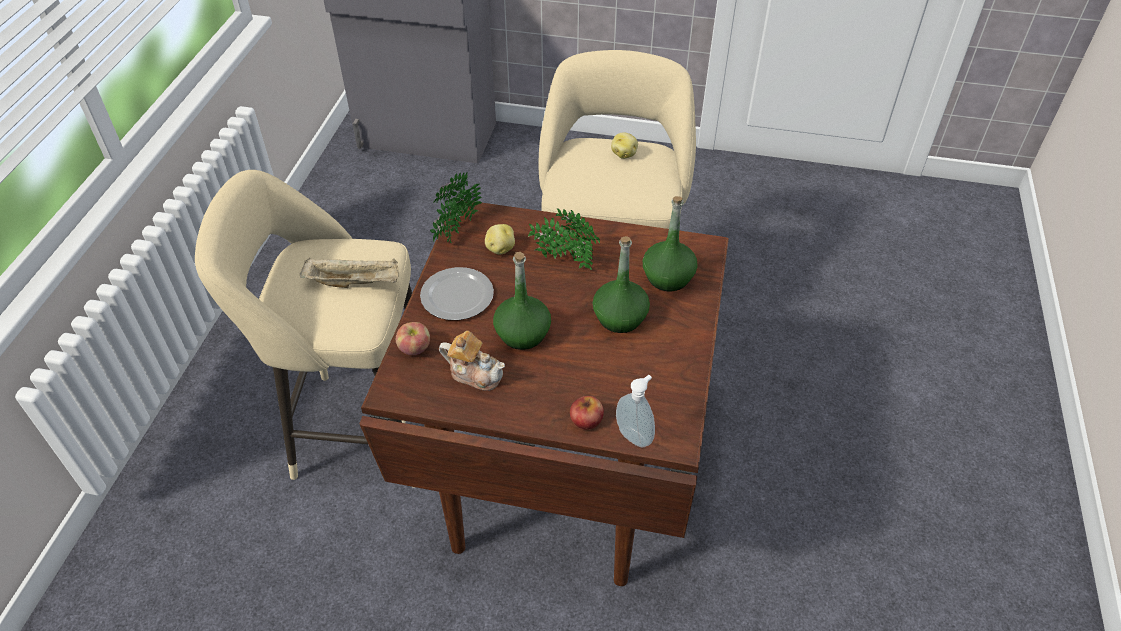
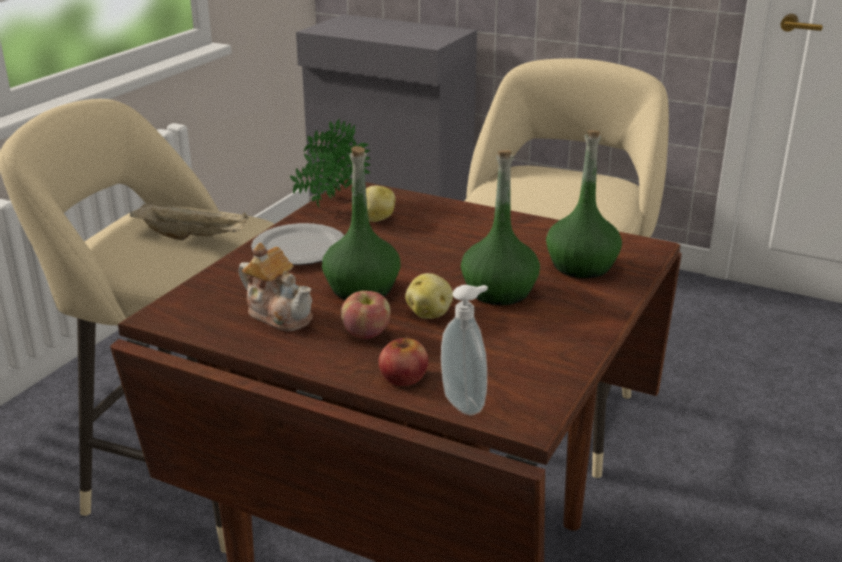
camera: 15 degrees right, 20 degrees down
(415, 349) = (218, 283): apple -> apple (366, 334)
(564, 259) = (451, 236): potted plant -> none
(624, 154) = (574, 178): potato -> potato (430, 313)

